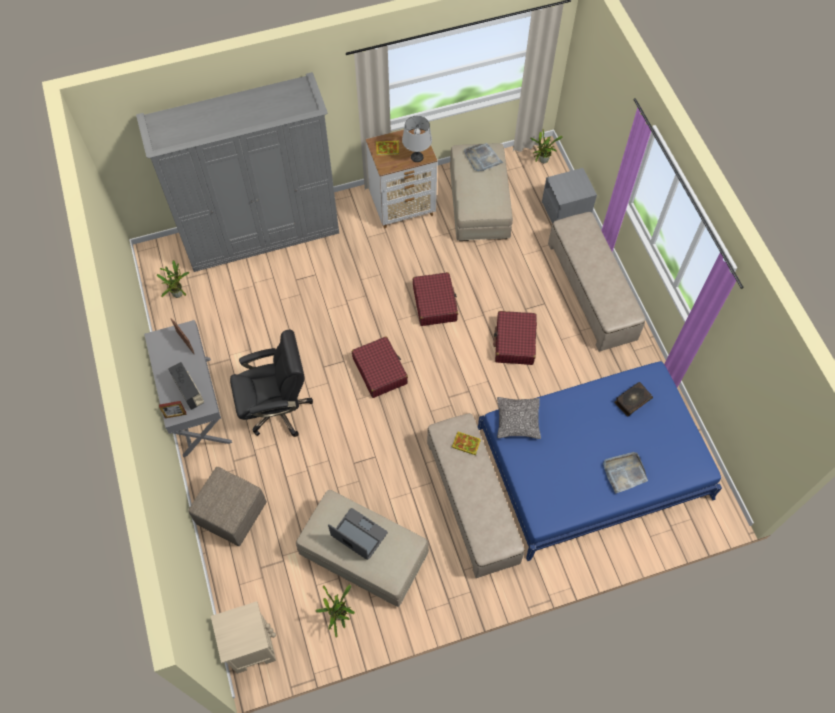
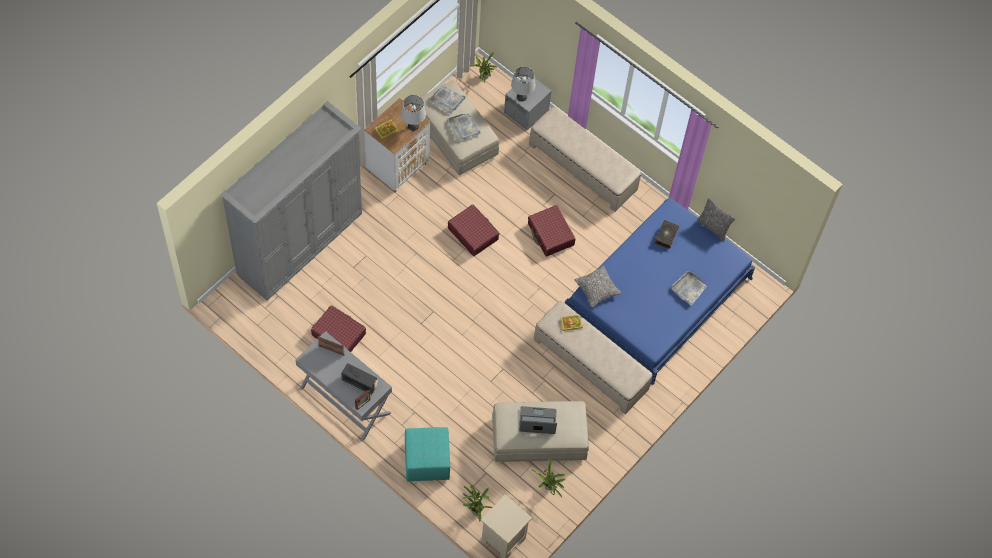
camera: 35 degrees left, 0 degrees up
(178, 293) = (267, 323): potted plant -> potted plant (476, 510)
(232, 514) = (427, 462): beige ottoman -> turquoise ottoman
(277, 410) = (408, 372): black office chair -> none
(380, 371) = (465, 305): red suitcase -> red suitcase (338, 334)
(481, 191) = (463, 128): none -> grey tray
(561, 187) = (522, 96): none -> grey table lamp
(694, 418) = (713, 227): none -> pillow

